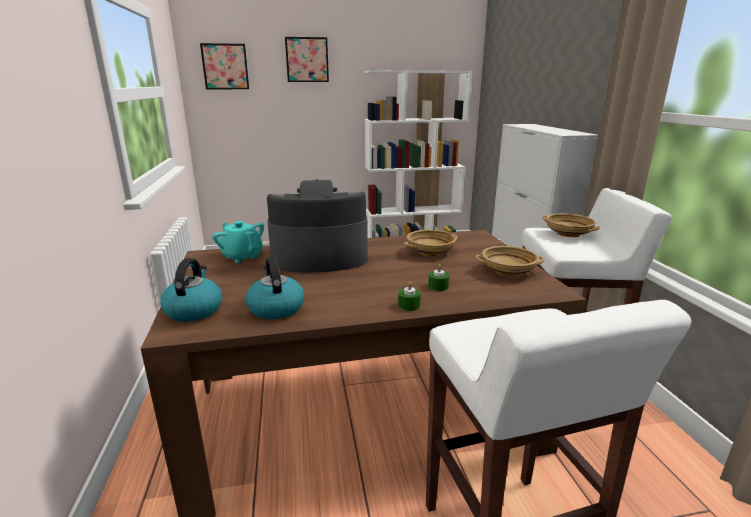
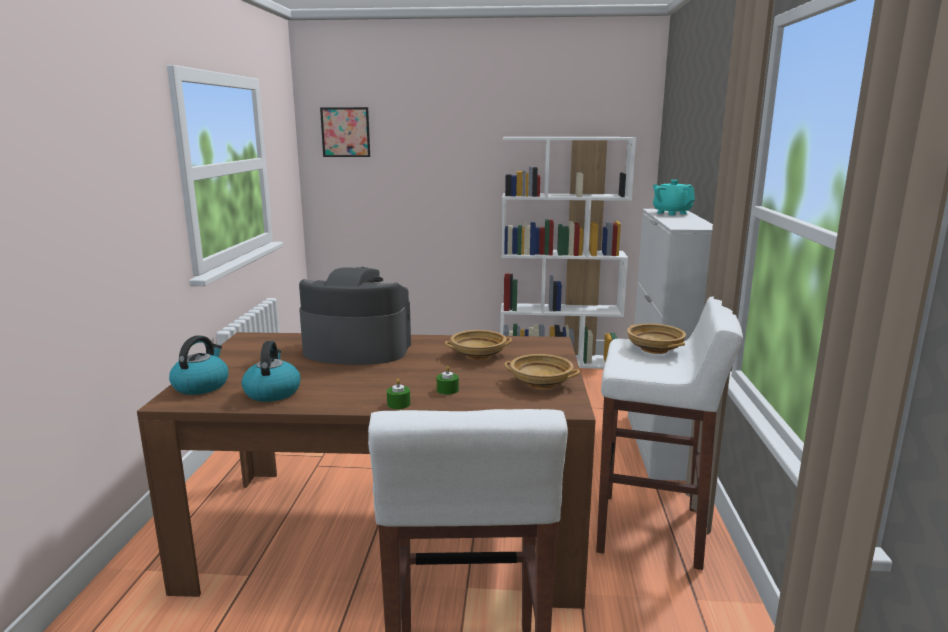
camera: 15 degrees right, 5 degrees down
(242, 256) = (282, 342): turquoise teapot -> turquoise teapot (671, 213)
(307, 60) = (437, 124): picture -> none

